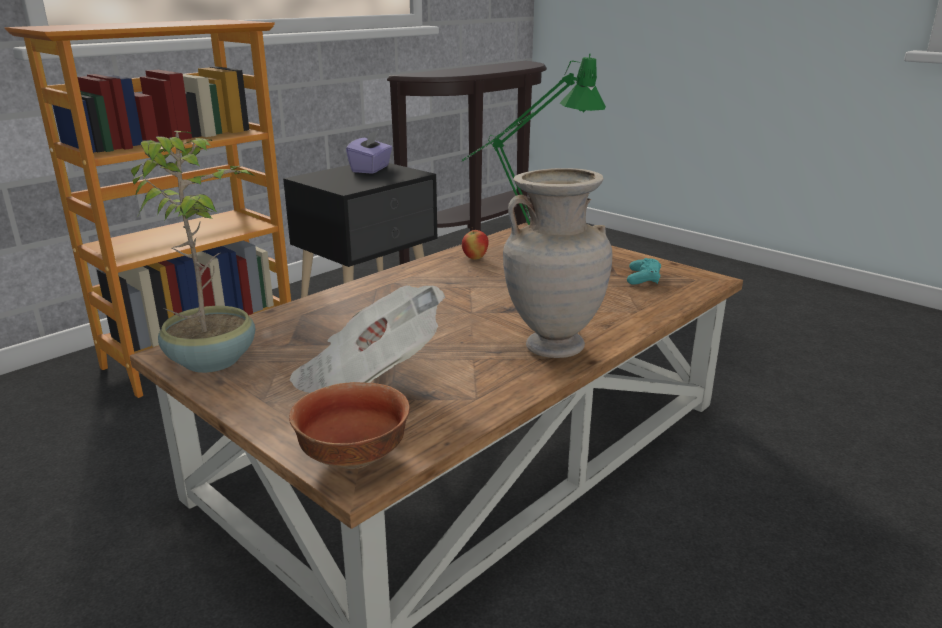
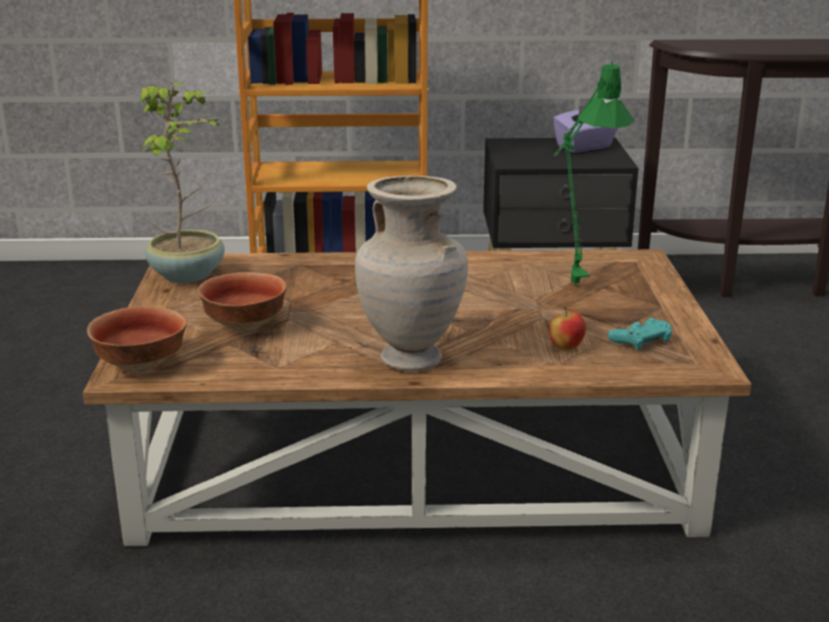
camera: 45 degrees right, 0 degrees up
(367, 379) = (243, 325): newspaper -> bowl
(475, 258) = (526, 266): apple -> apple (566, 348)

